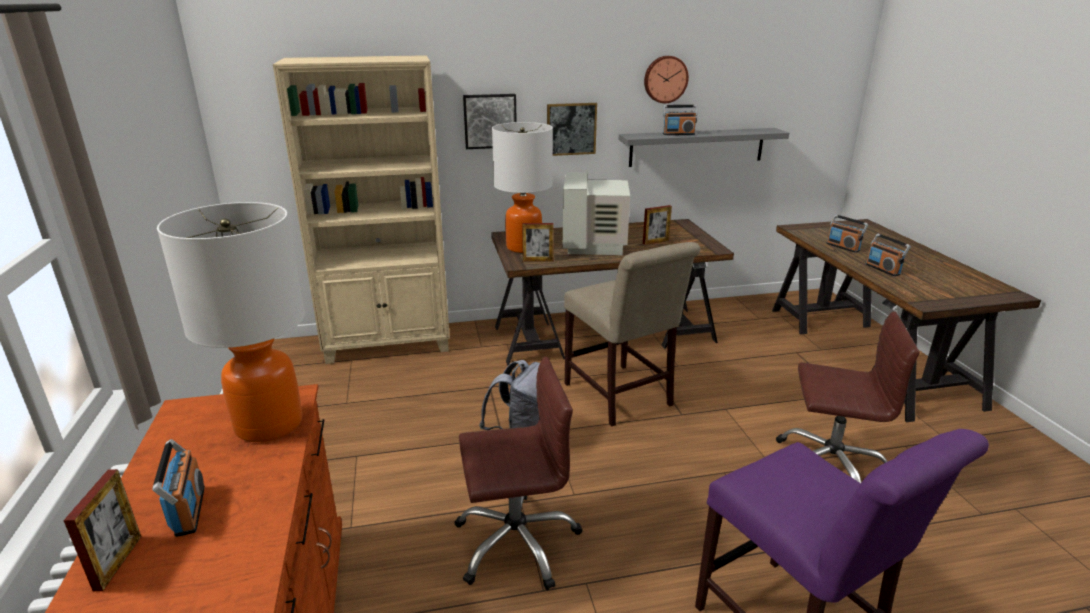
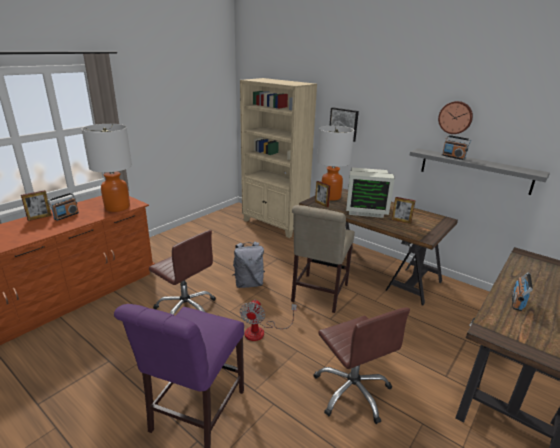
camera: 50 degrees right, 0 degrees up
(571, 129) = (387, 138): picture -> none
(595, 245) = (365, 209): monitor -> monitor turned 135 degrees counterclockwise
(655, 485) = (261, 331): none -> fan
(843, 247) = (527, 278): radio -> none

